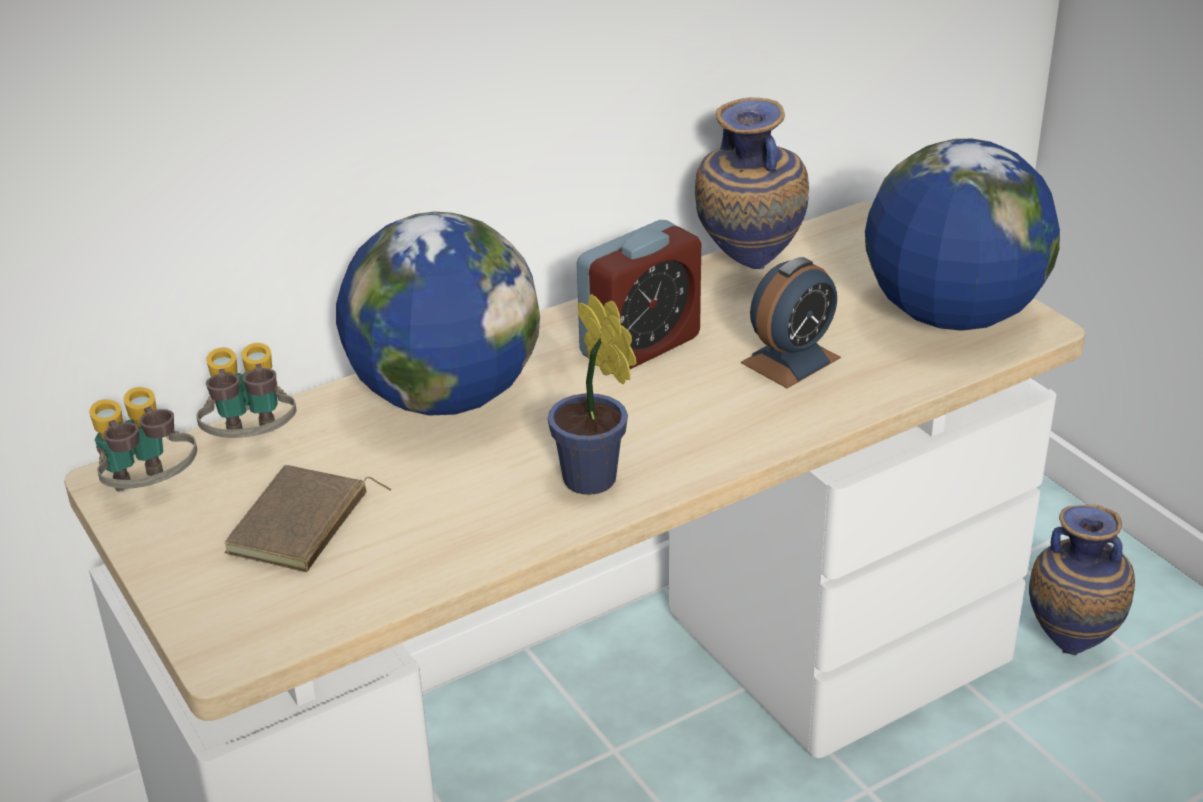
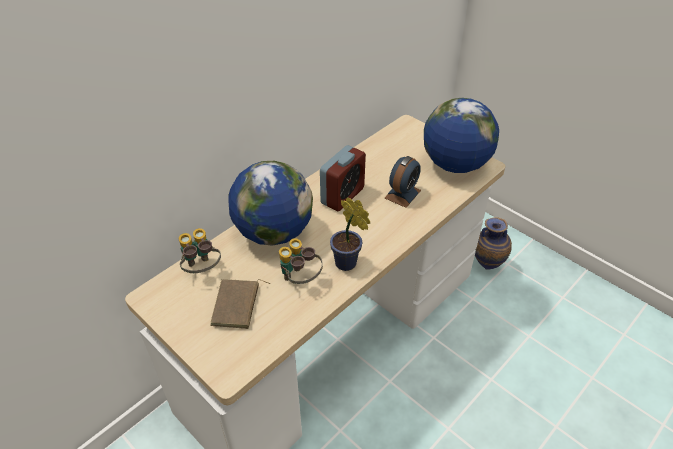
camera: 15 degrees left, 10 degrees up
(150, 494) = (166, 301): binoculars -> binoculars (300, 279)
(747, 269) = (371, 153): vase -> none

